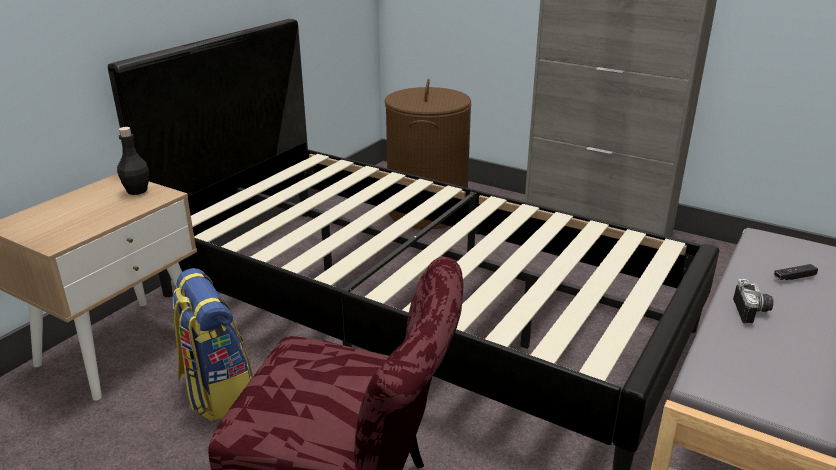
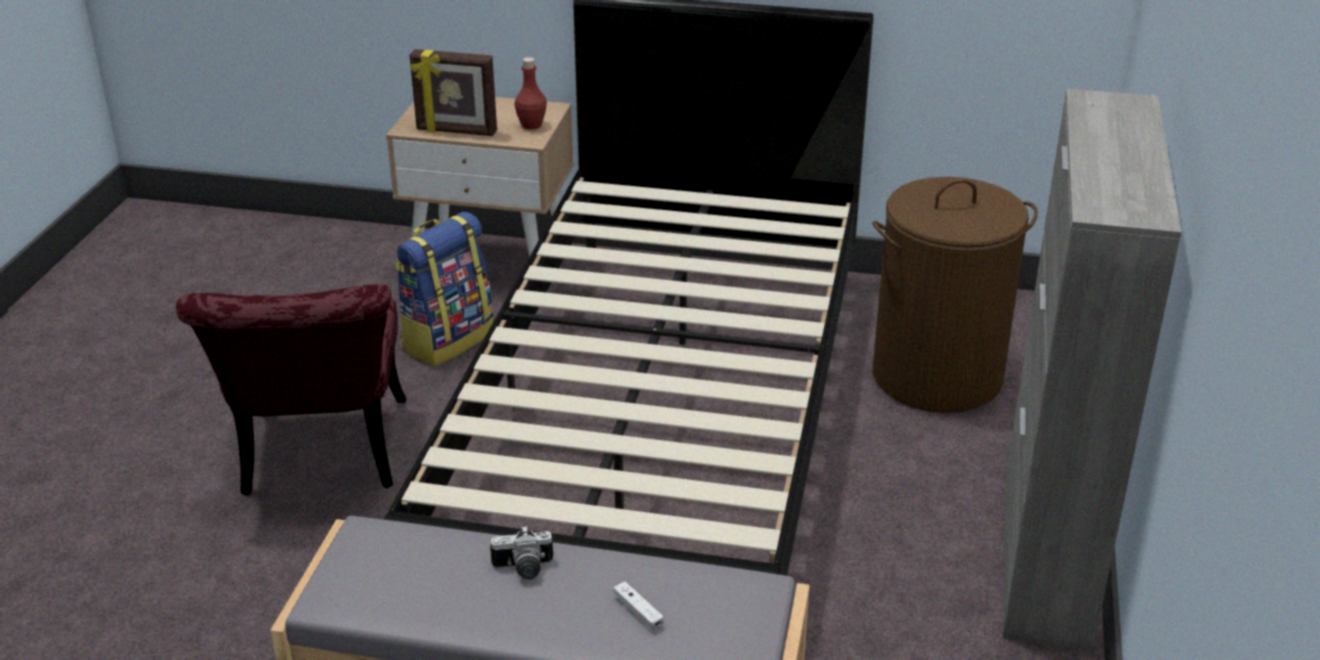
camera: 70 degrees right, 5 degrees up
(98, 222) = (456, 131): none -> picture frame
(137, 191) = (531, 125): black bottle -> red bottle
(794, 277) = (638, 611): black game controller -> white game controller

